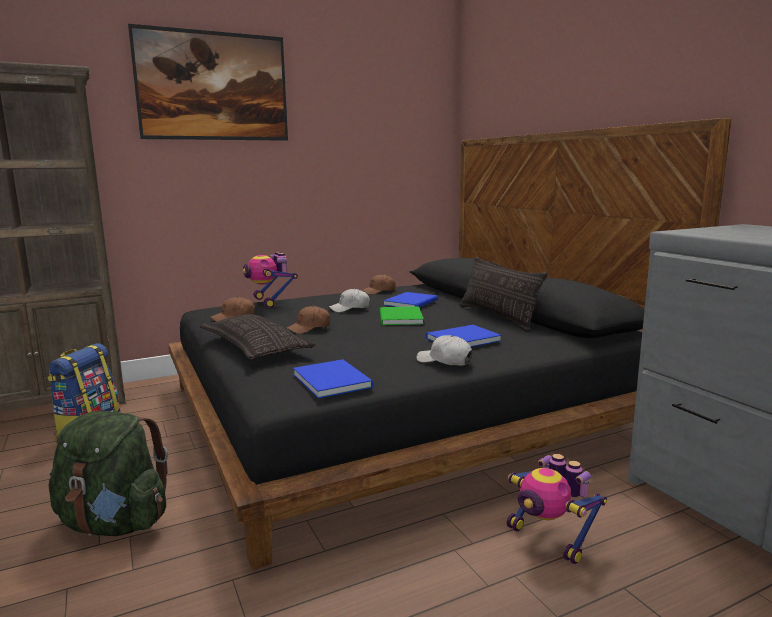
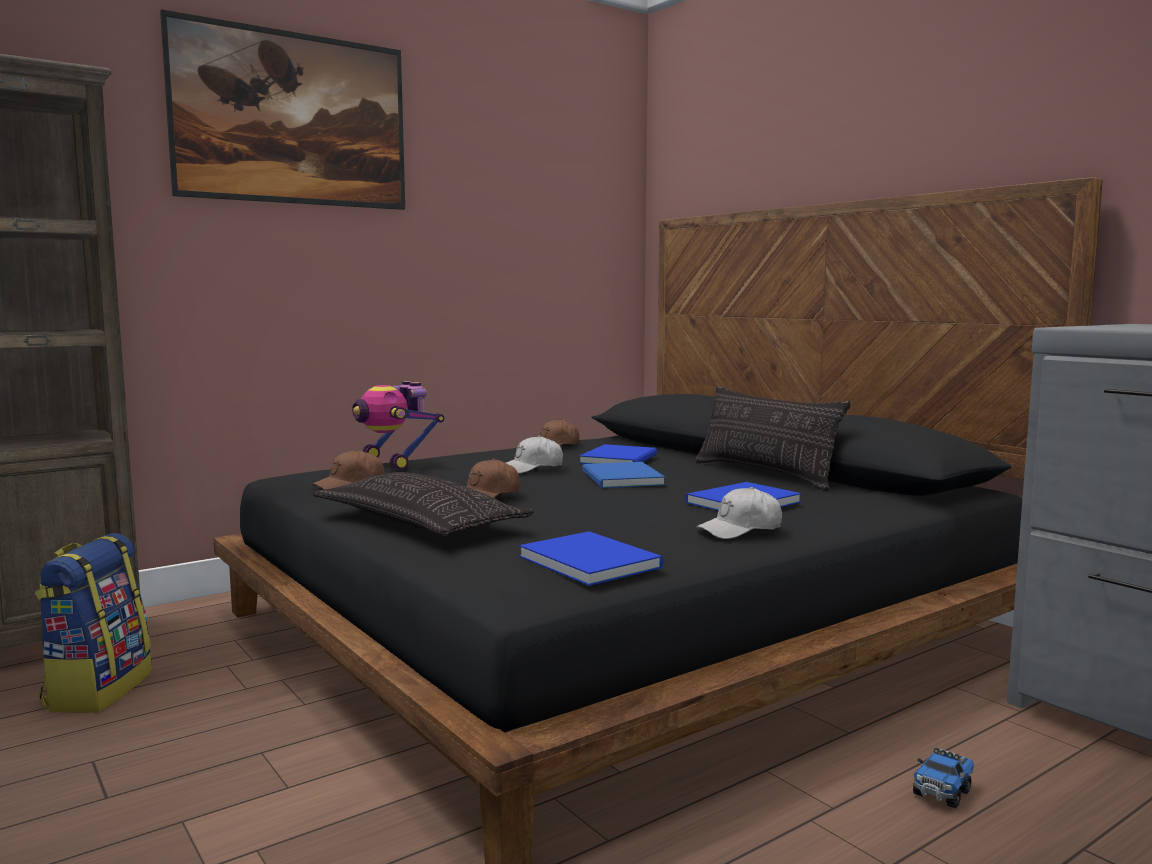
camera: 10 degrees left, 5 degrees down
(115, 523) = (220, 832): green backpack -> none
(399, 318) = (620, 479): green book -> blue book
(444, 361) = (740, 530): white cap -> white cap turned 45 degrees counterclockwise
(549, 539) = (942, 792): toy robot -> toy truck

